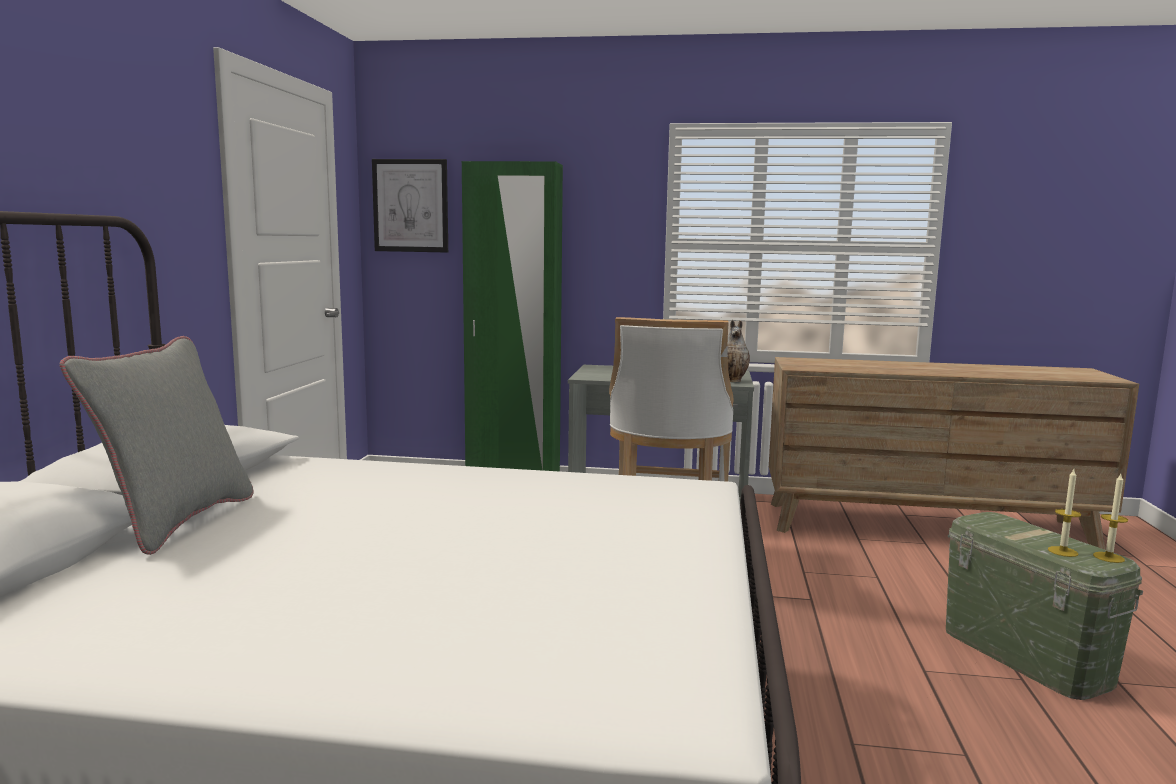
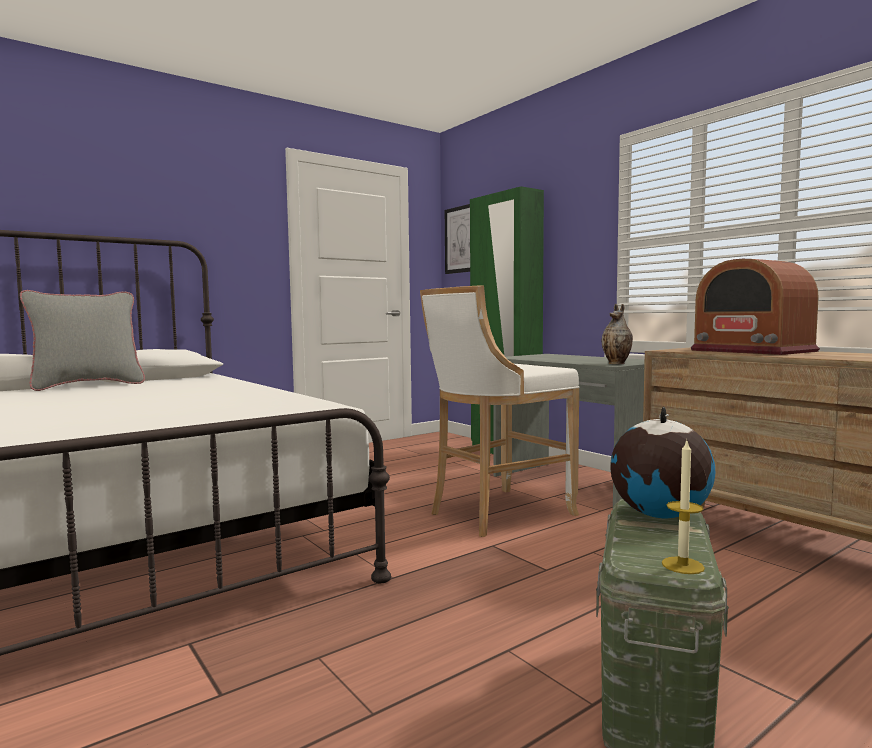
camera: 45 degrees right, 5 degrees down
(852, 364) = (752, 351): none -> radio
(1008, 526) = (659, 515): none -> globe
(1062, 551) = (639, 545): candle -> none

